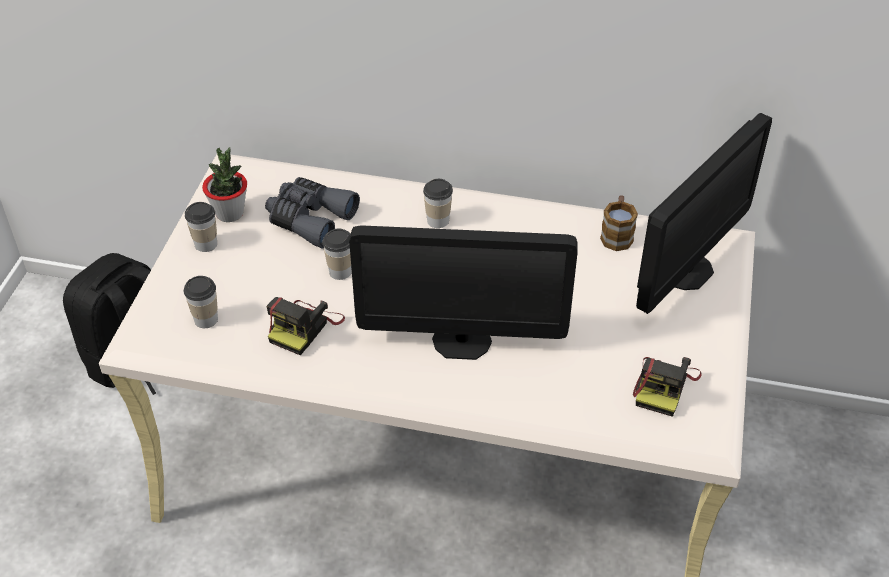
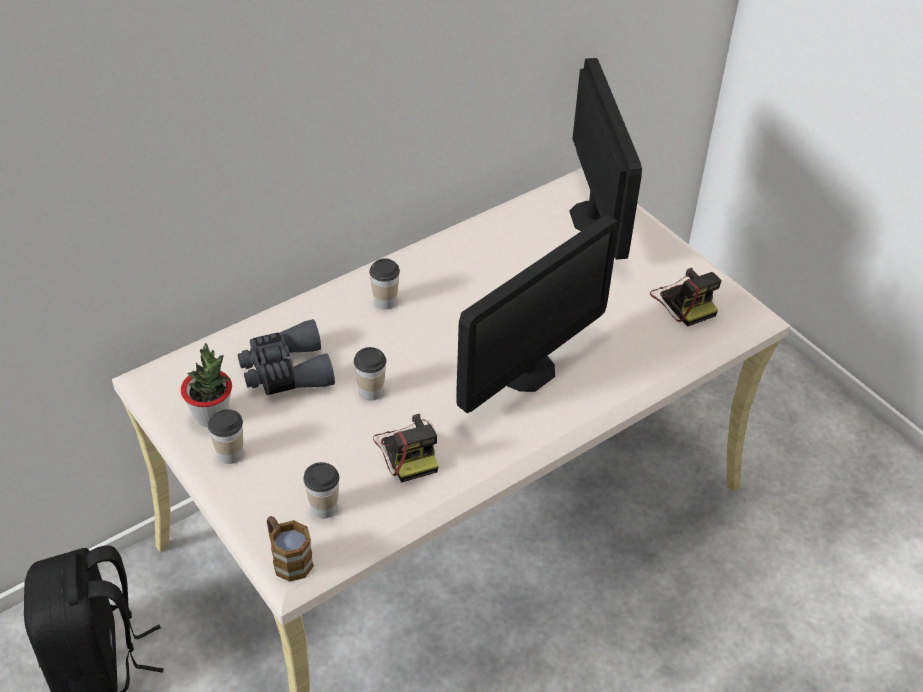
camera: 50 degrees left, 0 degrees up
(617, 234) = (517, 224): mug -> mug (288, 558)

